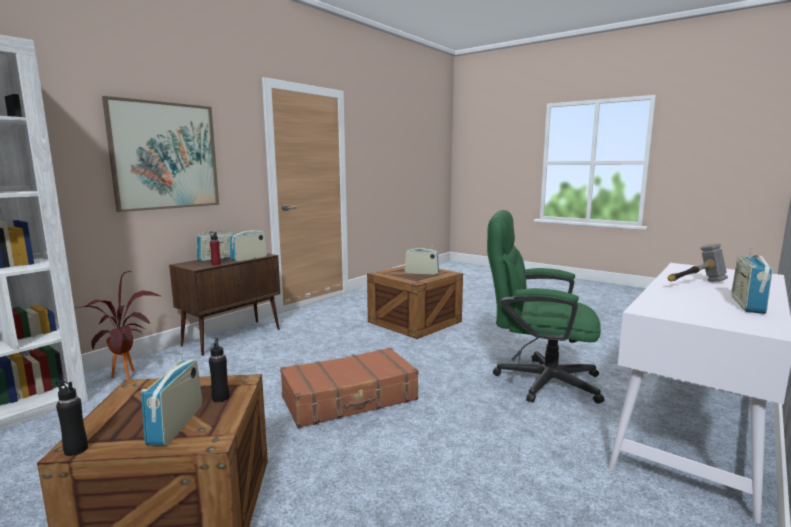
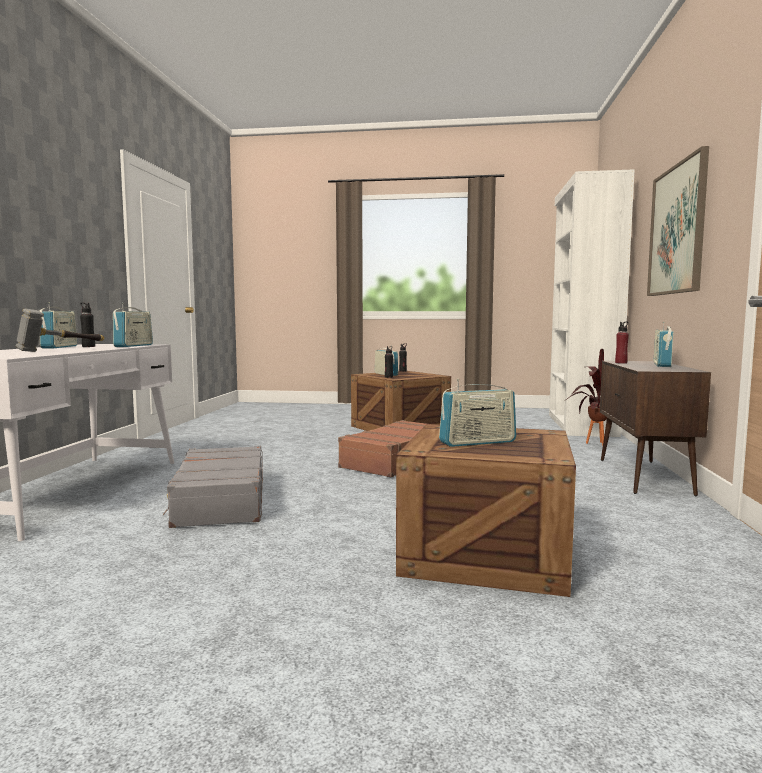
camera: 150 degrees right, 5 degrees down
(249, 258) = (636, 367): radio -> radio (134, 346)
(537, 380) = (220, 500): green office chair -> grey suitcase
(712, 303) = (88, 346): none -> black bottle

